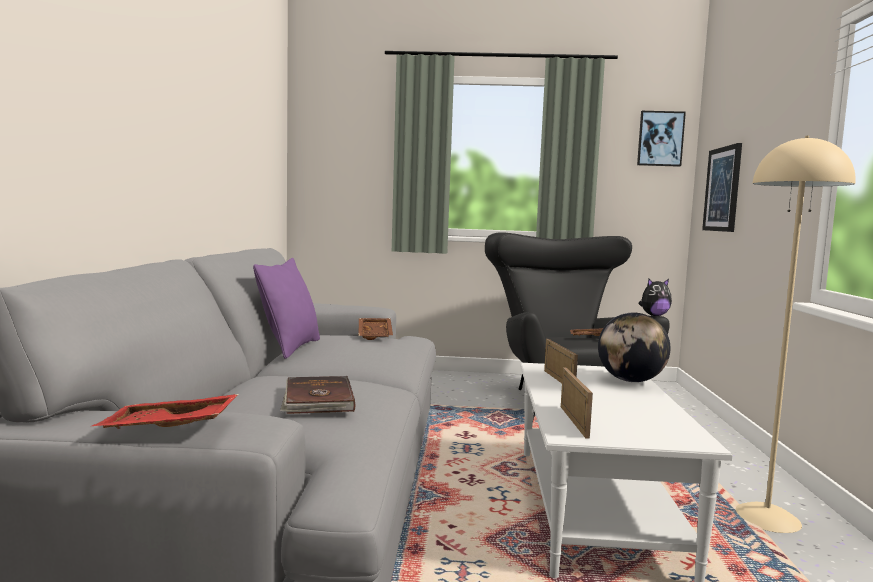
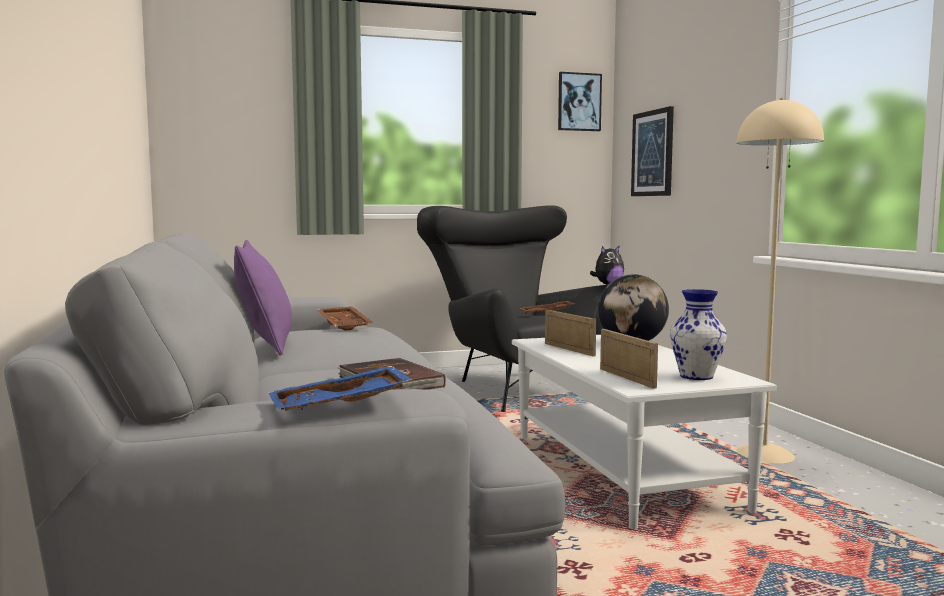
camera: 20 degrees left, 0 degrees up
(168, 428) = (340, 406): red tray -> blue tray
(649, 430) = (696, 376): none -> vase

